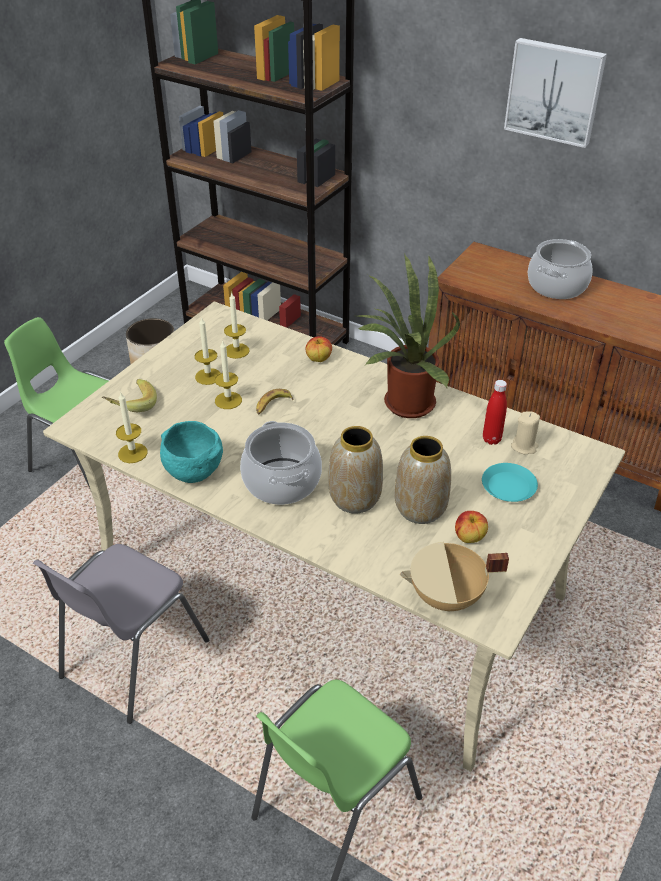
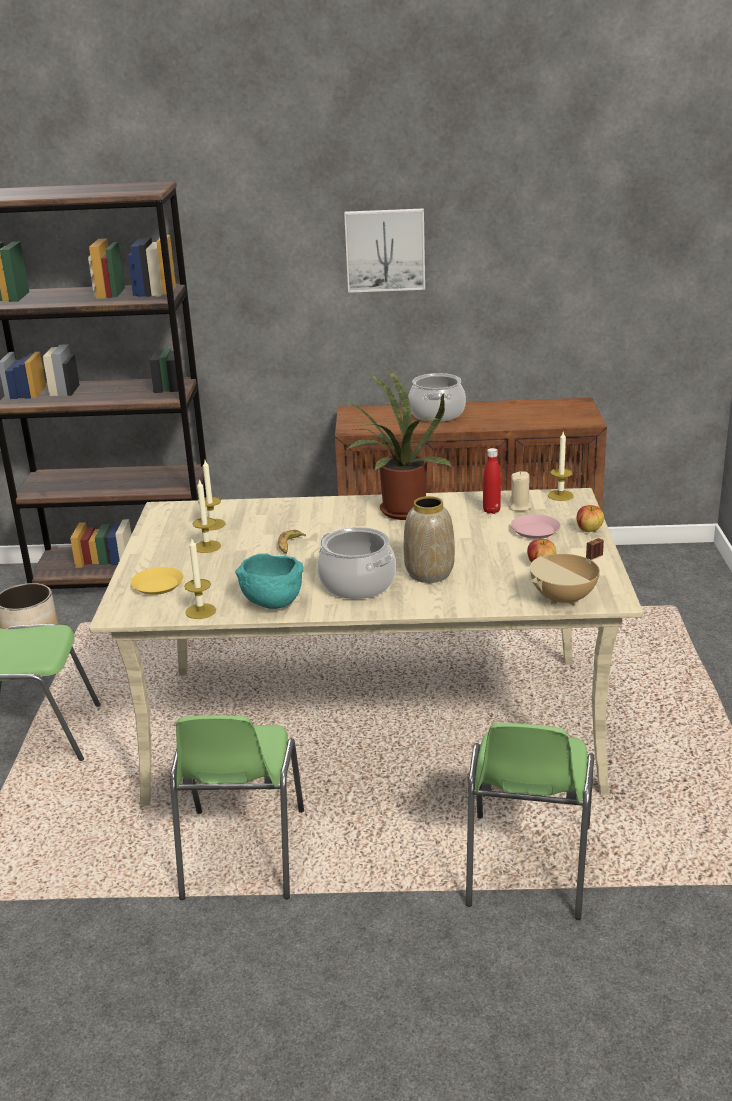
camera: 30 degrees left, 15 degrees down
(131, 406) = (157, 585): banana -> yellow plate
(132, 659) = (241, 855): grey chair -> green chair
(228, 400) = (246, 555): candle -> candle (560, 495)
(319, 359) = (293, 508): apple -> apple (589, 530)
(420, 508) = (485, 562): vase -> none
(508, 486) = (535, 530): turquoise plate -> pink plate

